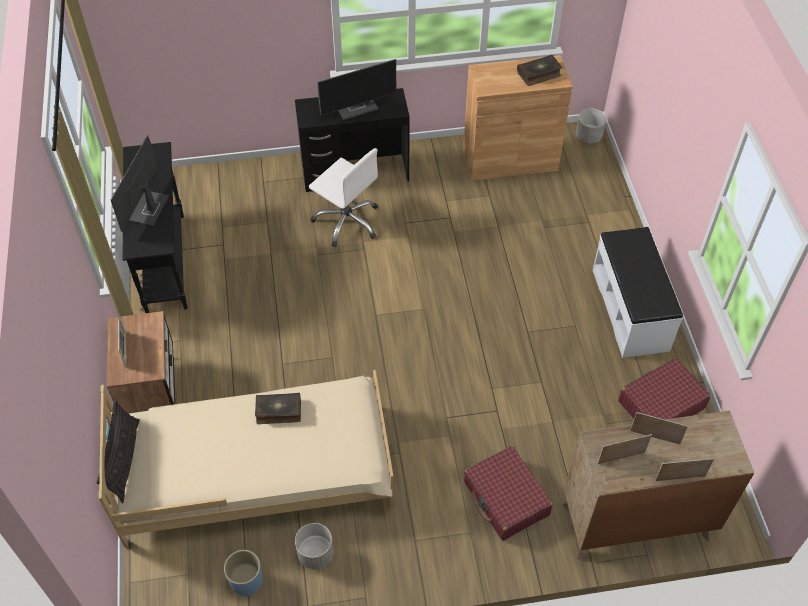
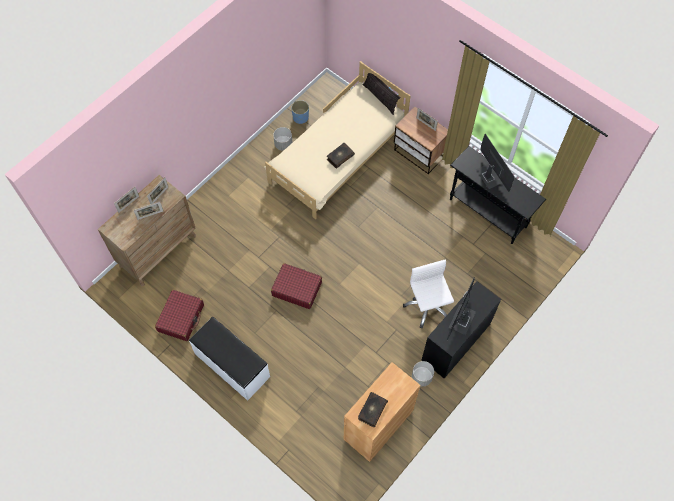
camera: 140 degrees right, 10 degrees up
(347, 221) = (427, 306): white office chair -> white office chair turned 75 degrees clockwise
(506, 499) = (222, 220): red suitcase -> red suitcase (296, 289)
(588, 136) = (346, 486): grey planter -> grey planter (421, 377)

